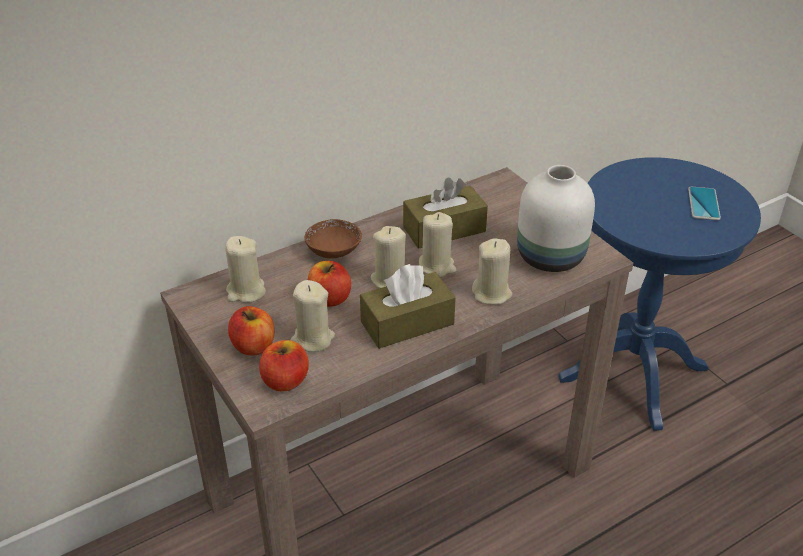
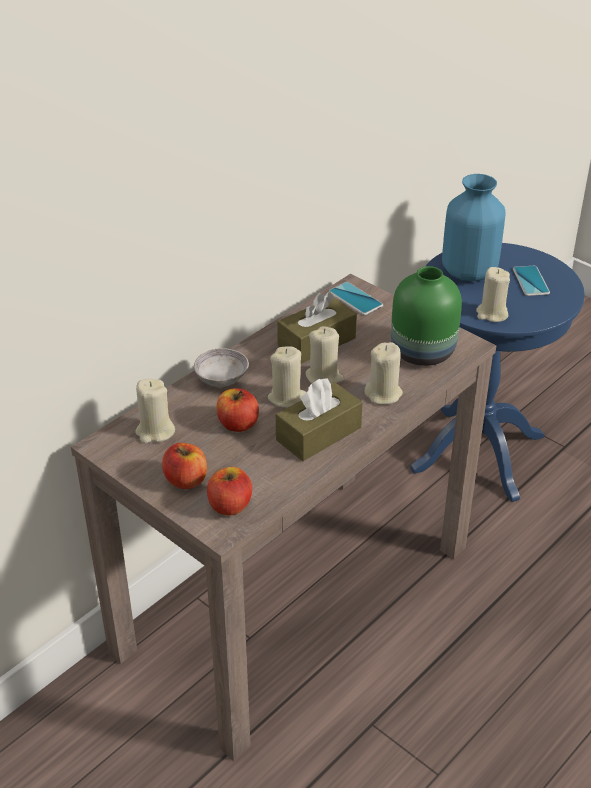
camera: 15 degrees left, 0 degrees up
(312, 339) = (238, 463): beige candle -> beige candle (491, 314)
(334, 251) = (222, 379): brown bowl -> grey bowl
(501, 193) = (355, 299): none -> phone
(552, 258) = (424, 353): white vase -> green vase
(640, 184) = (469, 271): none -> blue vase

